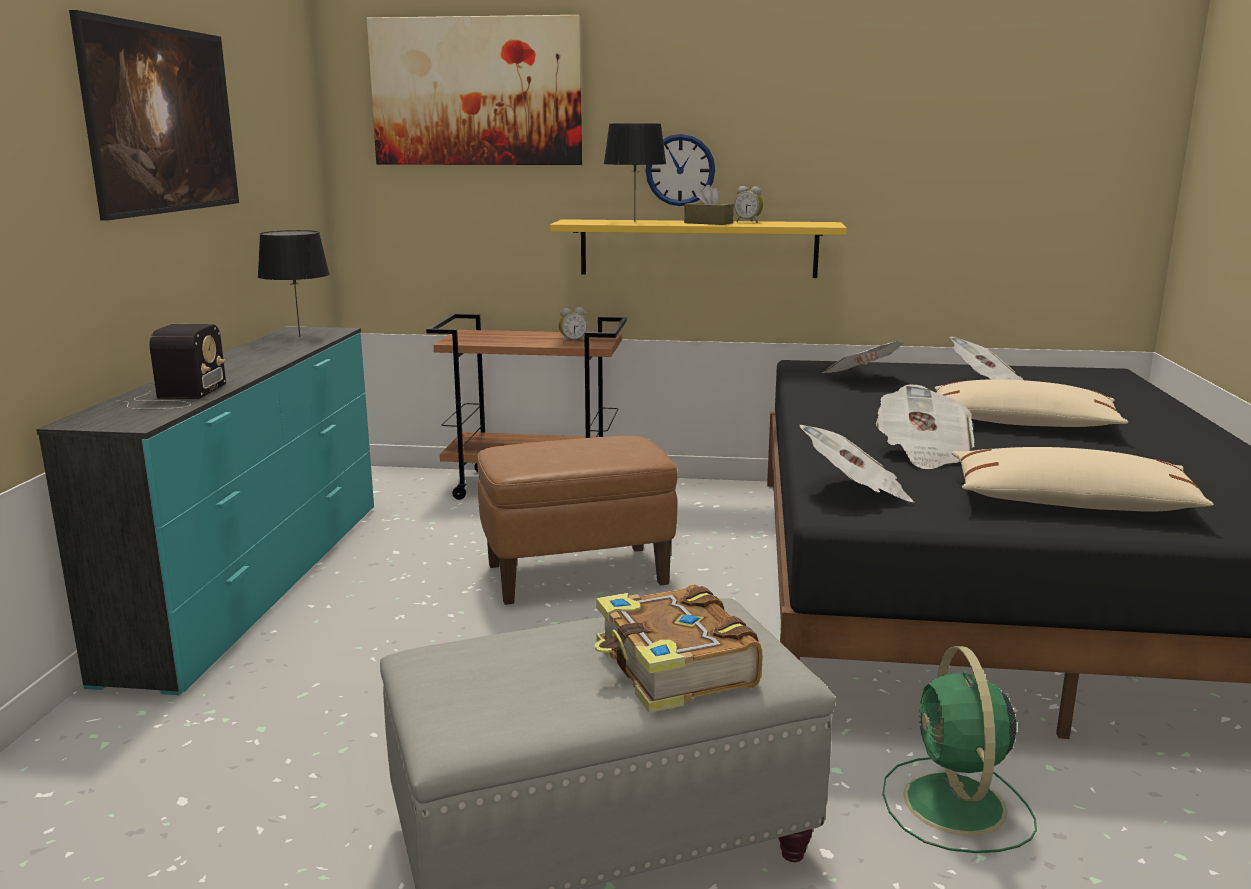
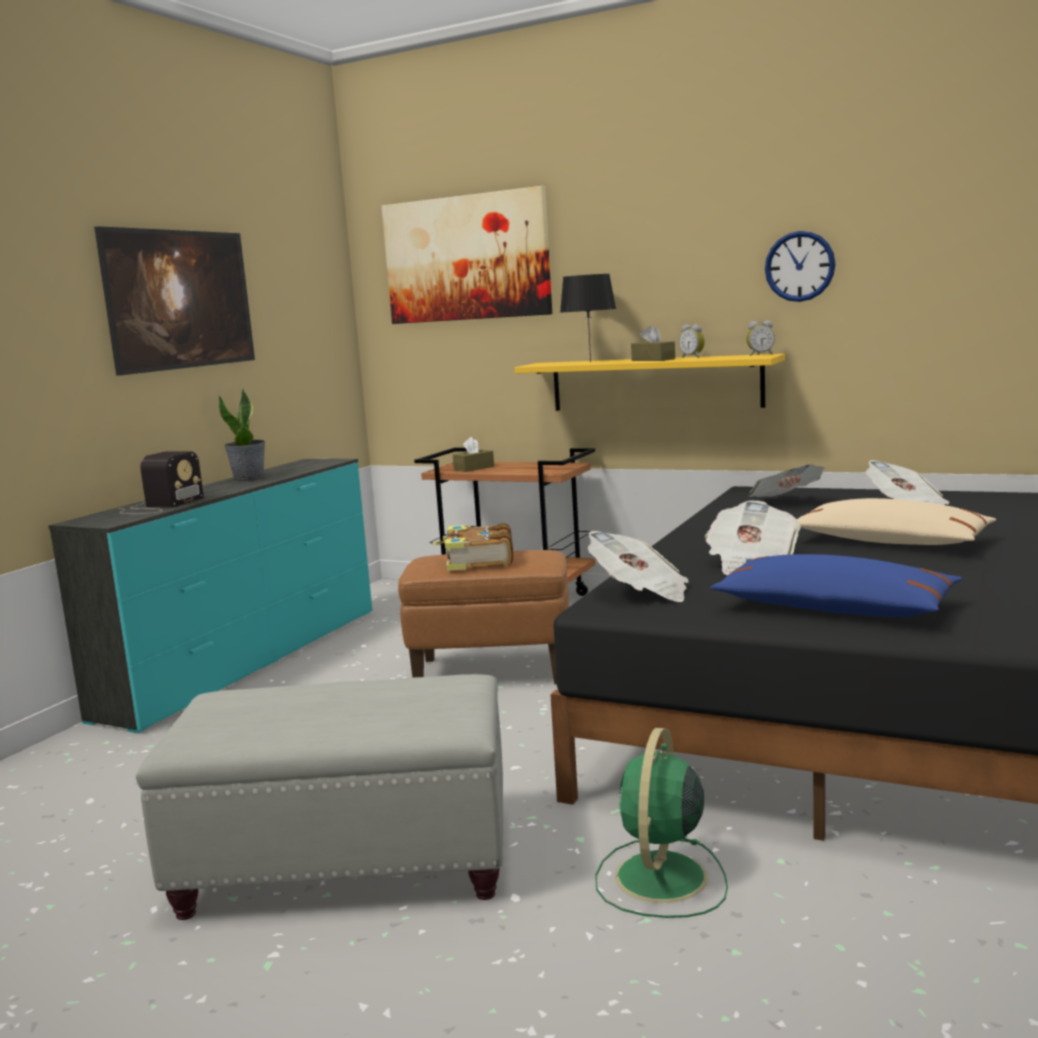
camera: 20 degrees right, 5 degrees down
(251, 355) = (249, 479): none -> potted plant
(298, 337) = (302, 465): black table lamp -> none
(493, 339) = (474, 468): none -> brown tissue box
(572, 341) = (536, 470): alarm clock -> alarm clock (760, 355)
(673, 668) = (380, 718): book -> book (477, 560)
(680, 170) = (635, 313): wall clock -> wall clock (799, 266)
(1071, 502) = (833, 608): beige pillow -> blue pillow

